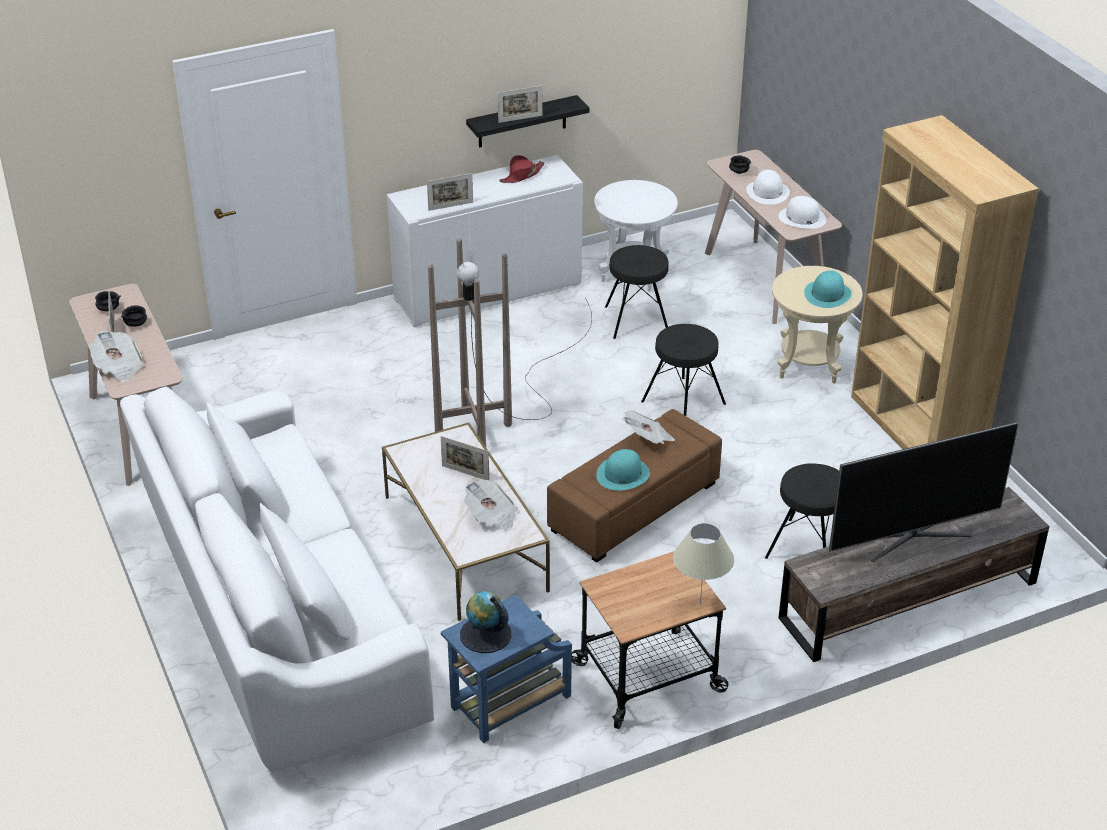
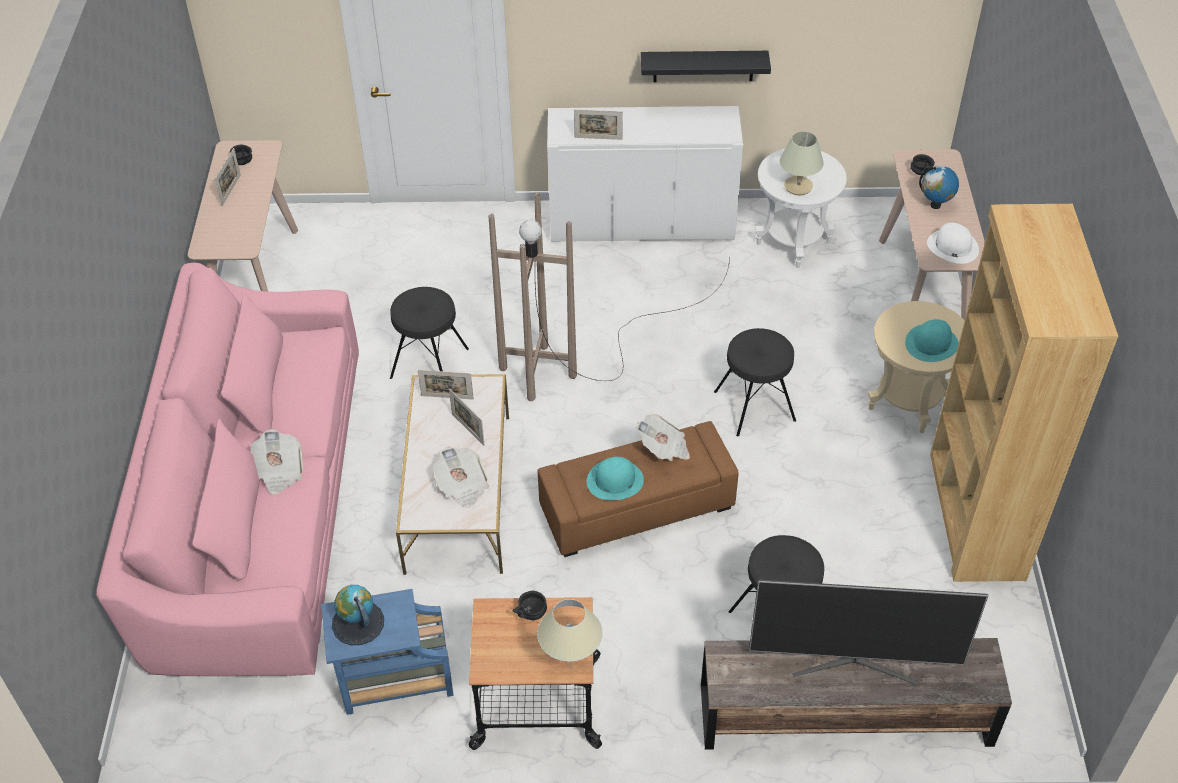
camera: 25 degrees right, 10 degrees up
(118, 367) = (212, 227): newspaper -> newspaper (278, 472)
(135, 324) = (254, 185): black bowl -> black bowl (532, 613)
(276, 609) = (257, 503): white sofa -> pink sofa
(520, 119) = (693, 65): picture frame -> picture frame (447, 397)
(522, 175) = (688, 121): red hat -> none
(637, 320) = (765, 297): black stool -> black stool (429, 363)
(638, 210) = (798, 186): none -> beige table lamp
(767, 192) = (935, 205): white hat -> globe

